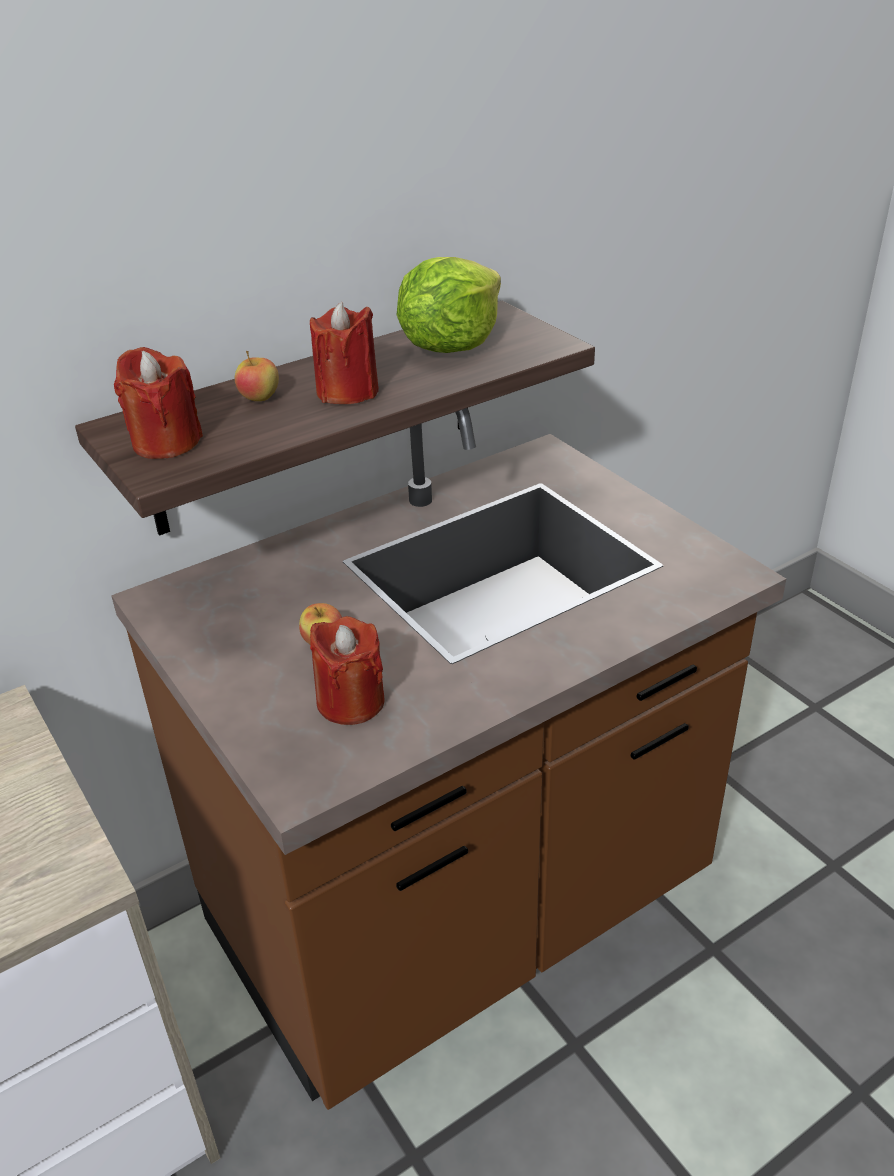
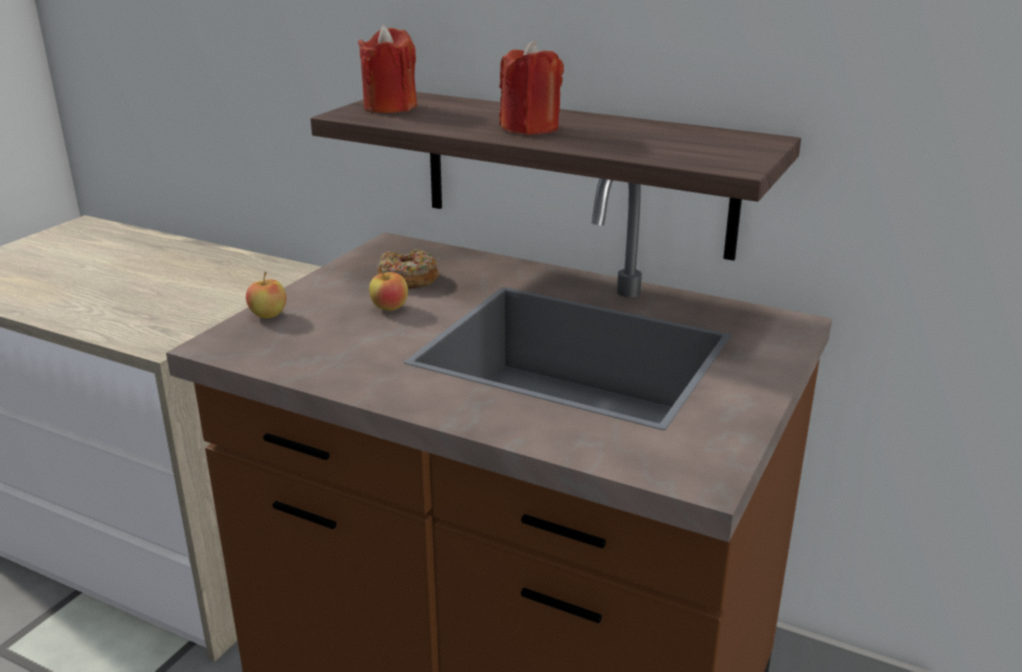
camera: 60 degrees right, 10 degrees down
(259, 398) = (486, 112): apple -> apple (268, 315)
(263, 611) = (408, 279): none -> donut
(350, 702) = (324, 336): red candle -> none
(451, 345) = (668, 138): lettuce -> none

